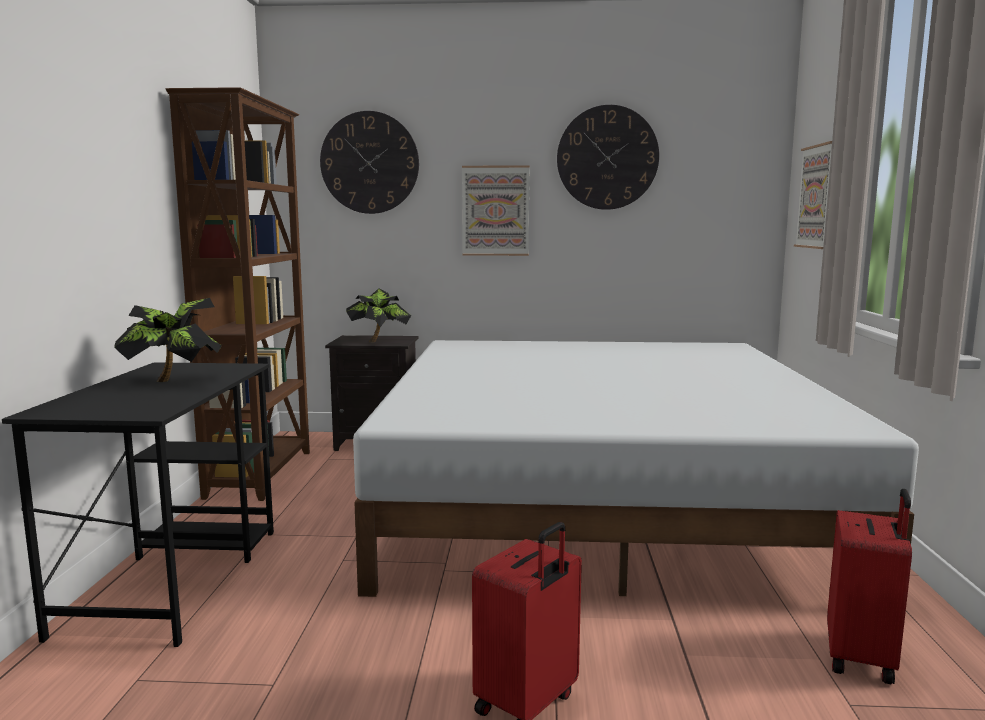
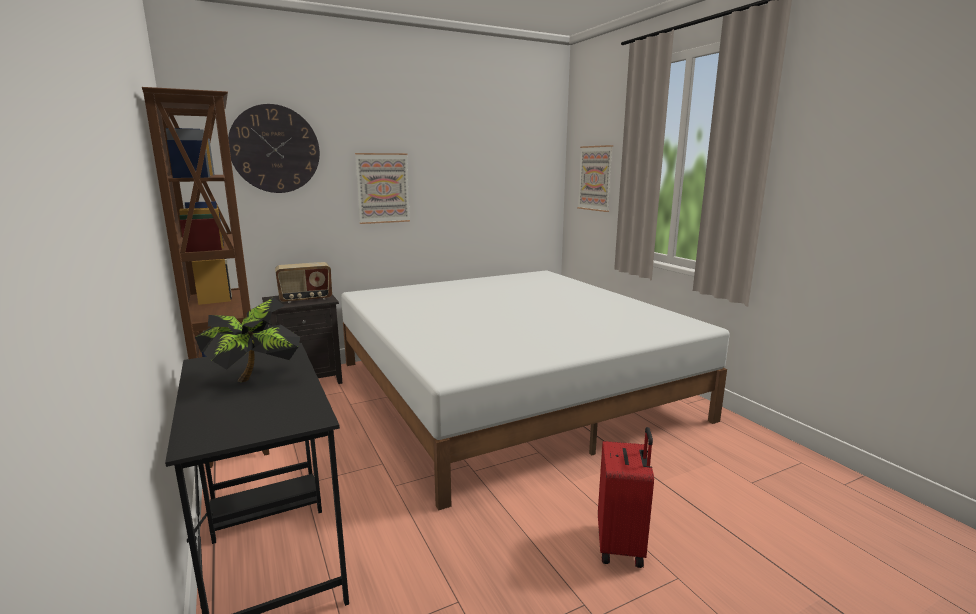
camera: 30 degrees left, 5 degrees up
(379, 341) = (306, 299): potted plant -> radio
(607, 158) = (459, 148): wall clock -> none
(862, 658) = (730, 454): red suitcase -> none

